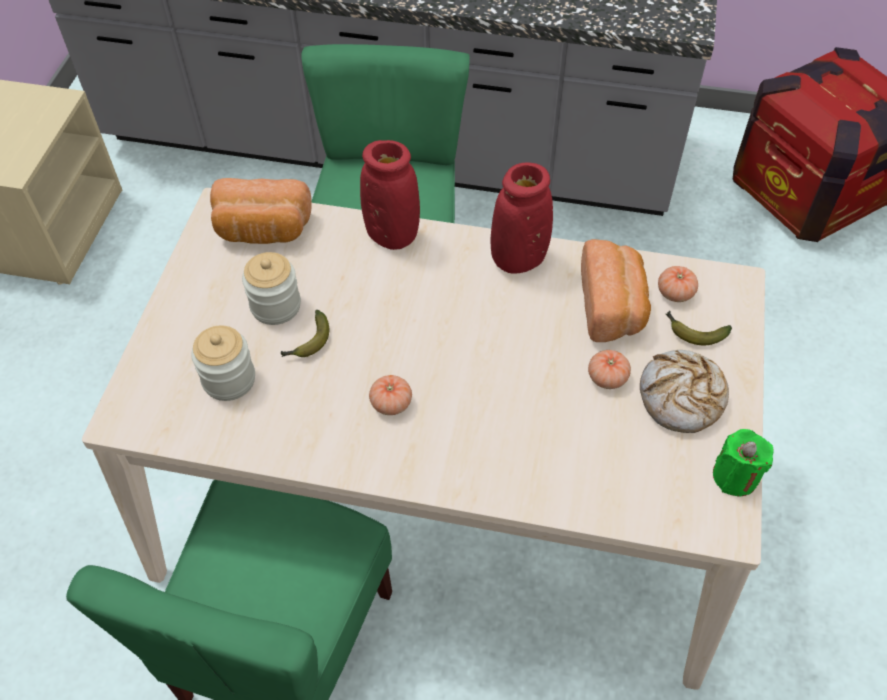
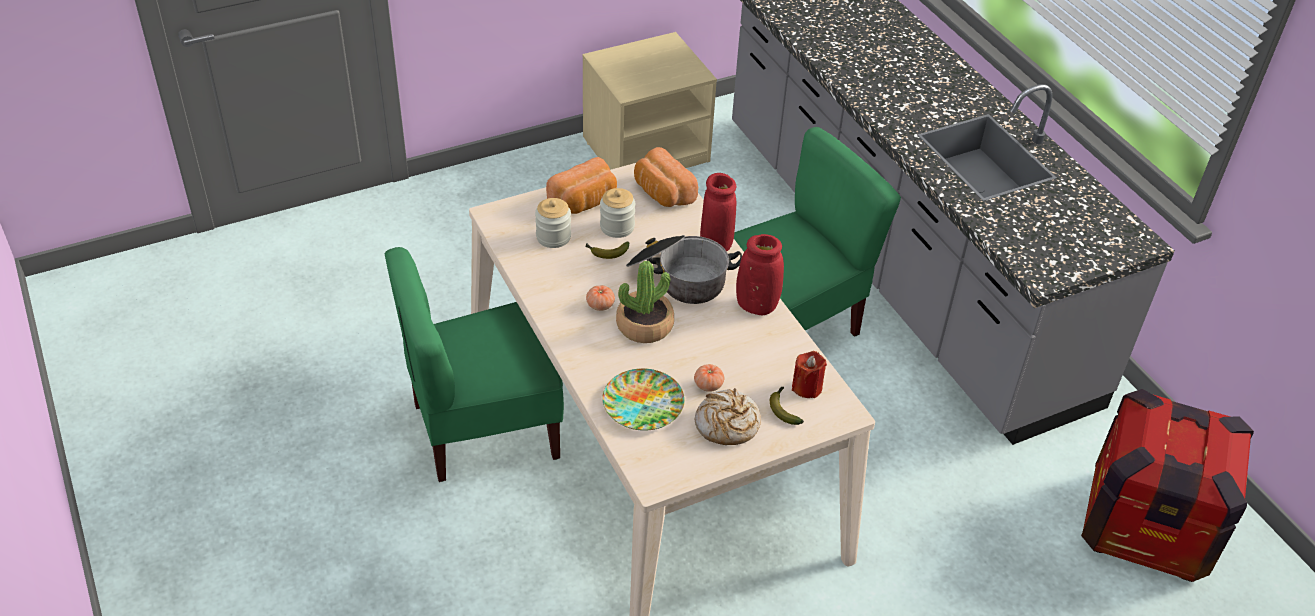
camera: 50 degrees right, 10 degrees down
(416, 301) = (679, 279): none -> cooking pot
(463, 380) = (644, 325): none -> potted plant
(592, 461) = (643, 405): none -> plate
(612, 306) = (765, 363): bread -> bread (584, 202)
(675, 293) = (807, 387): tomato -> red candle
(735, 476) = (694, 472): green candle -> none

